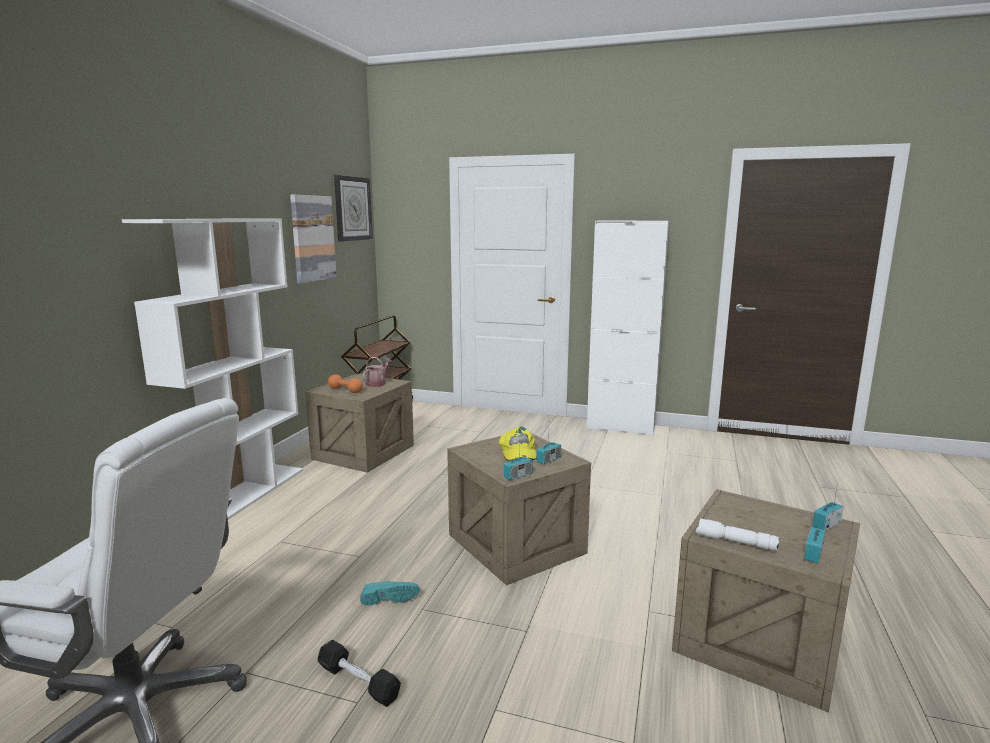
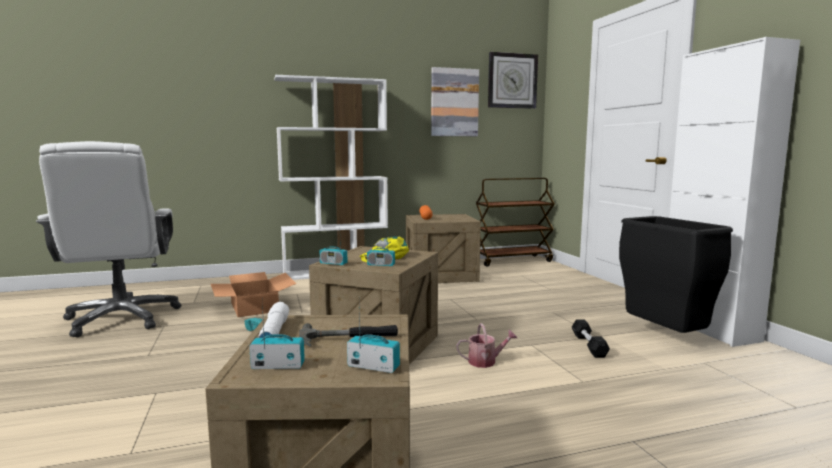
camera: 55 degrees right, 5 degrees down
(285, 582) = (254, 307): none -> cardboard box
(358, 682) = (167, 350): black dumbbell -> black dumbbell (588, 345)
(377, 383) = (456, 219): watering can -> watering can (486, 361)
(620, 443) = (665, 337): none -> black trash can
(764, 519) = (348, 338): none -> hammer

